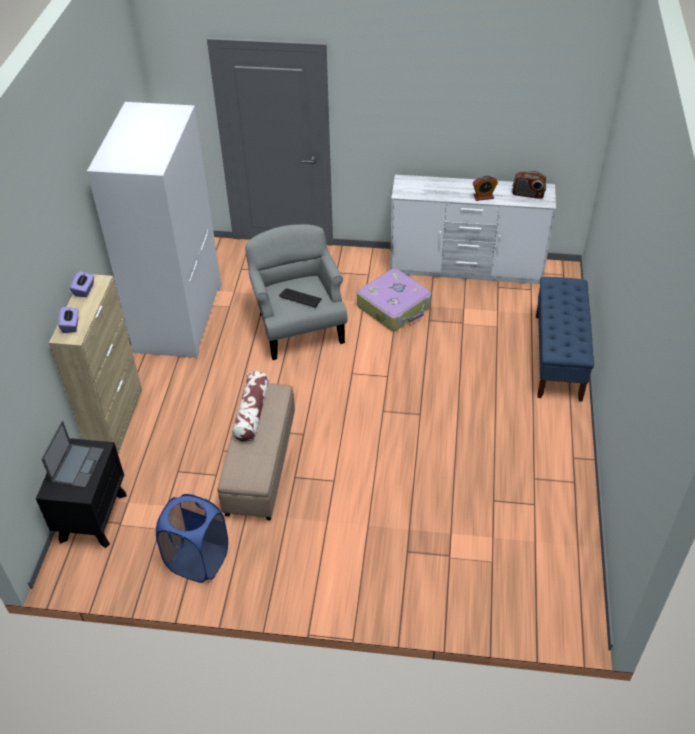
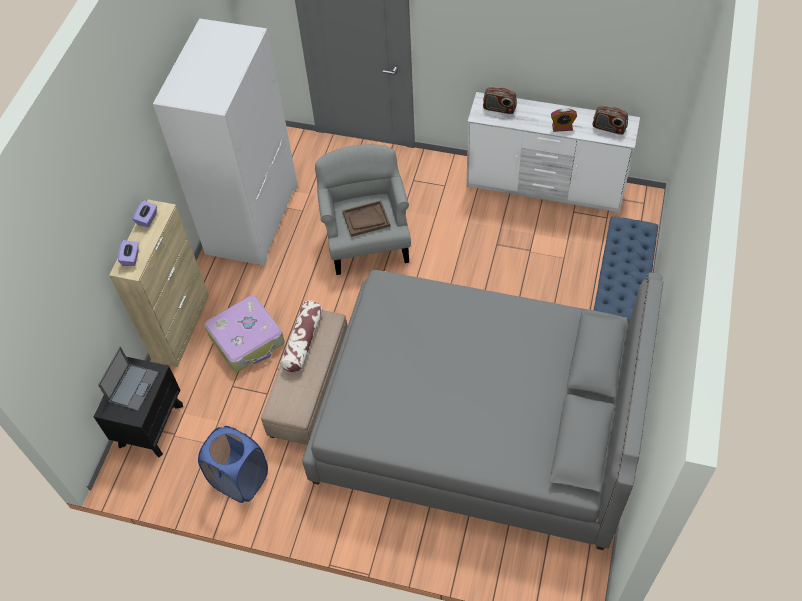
camera: 10 degrees right, 10 degrees up
(300, 298) = (366, 219): keyboard -> brown tray
(394, 307) = (465, 226): suitcase -> suitcase (247, 339)
(420, 186) = (499, 108): none -> radio
(440, 480) = (477, 422): none -> grey bed

